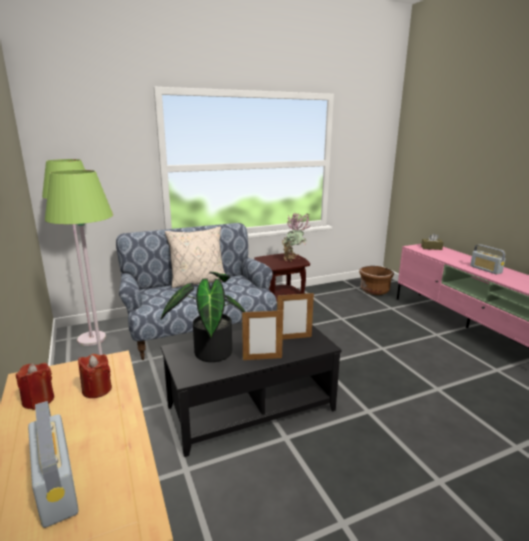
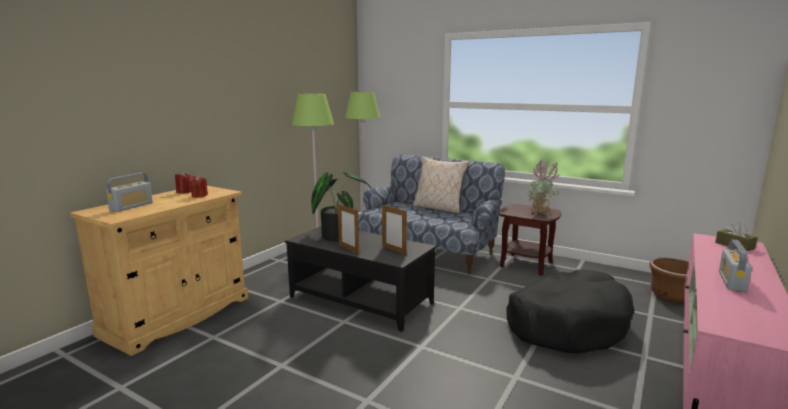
camera: 55 degrees right, 5 degrees down
(382, 337) = (567, 324): none -> black dog bed

